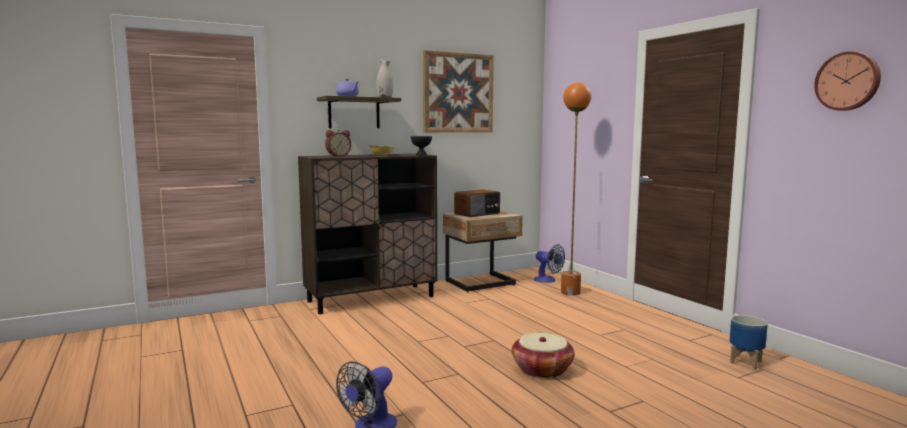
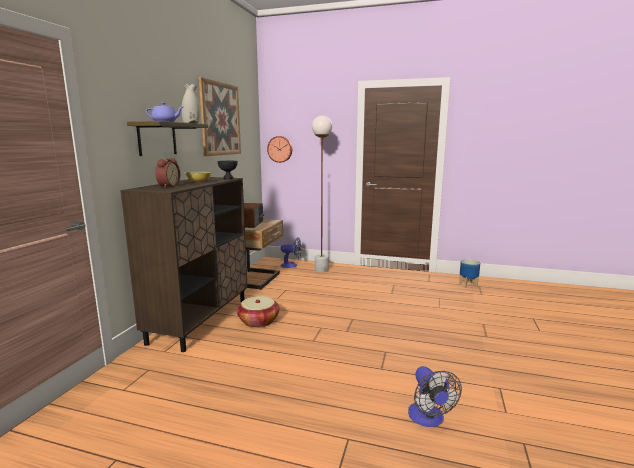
camera: 45 degrees left, 5 degrees up
(542, 369) = (414, 327): basket -> basket (258, 321)
(570, 292) = (321, 270): orange floor lamp -> white floor lamp
(848, 81) = (504, 125): wall clock -> wall clock (280, 149)

